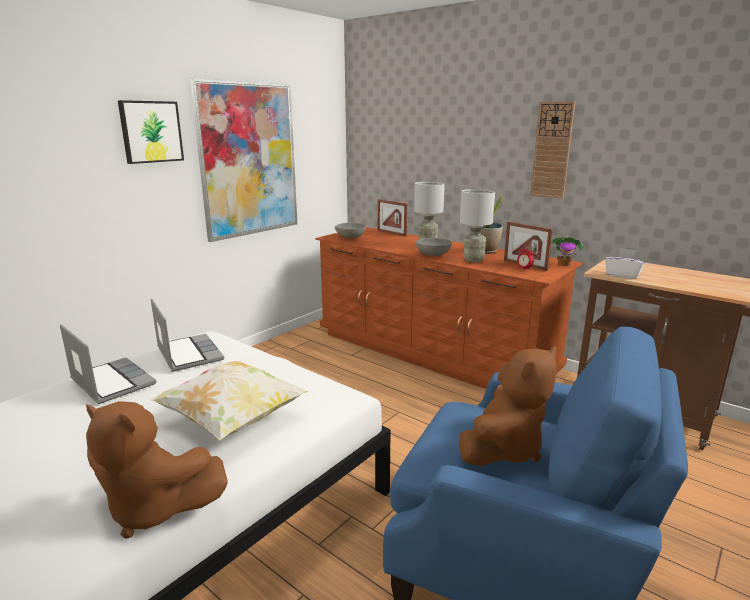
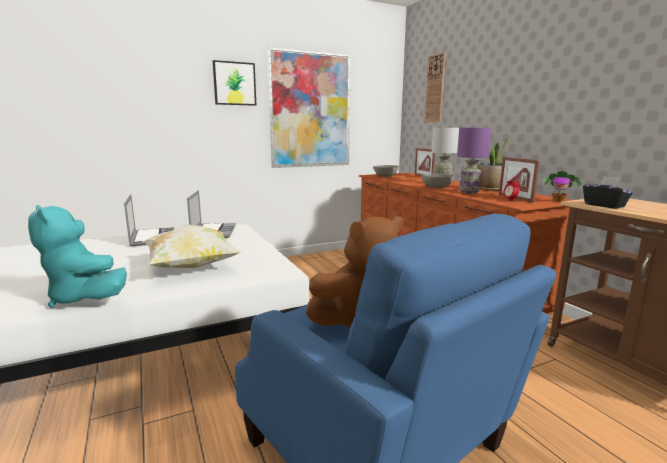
camera: 25 degrees right, 5 degrees down
(154, 509) = (85, 298): brown plush toy -> turquoise plush toy
(473, 260) = (468, 192): grey table lamp -> purple table lamp
(552, 150) = (560, 91): wall clock -> wall clock (435, 88)
(622, 275) = (604, 205): white tissue box -> black tissue box

